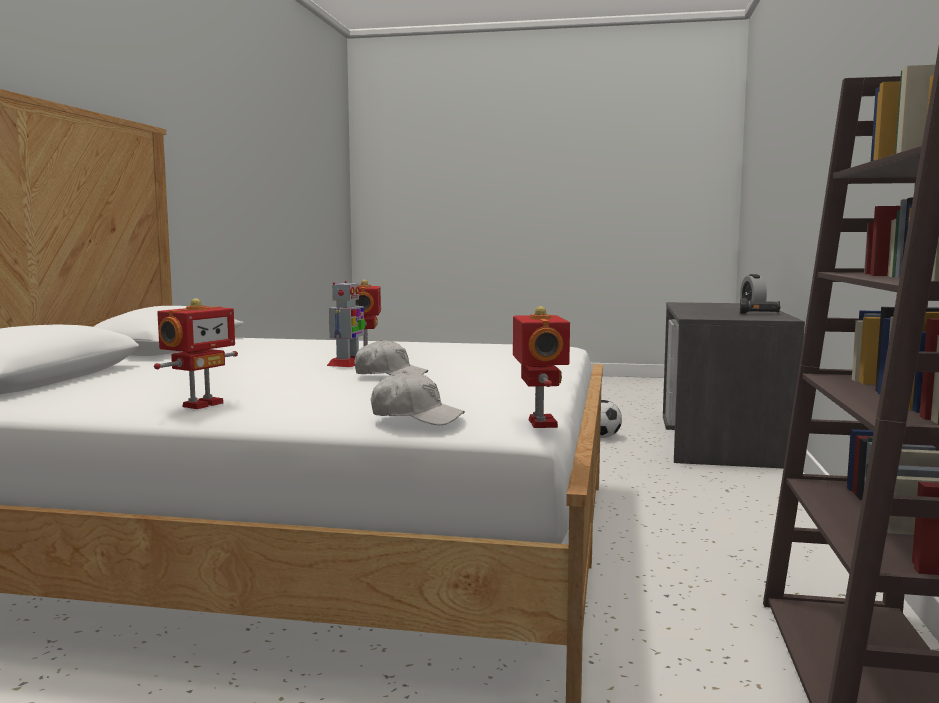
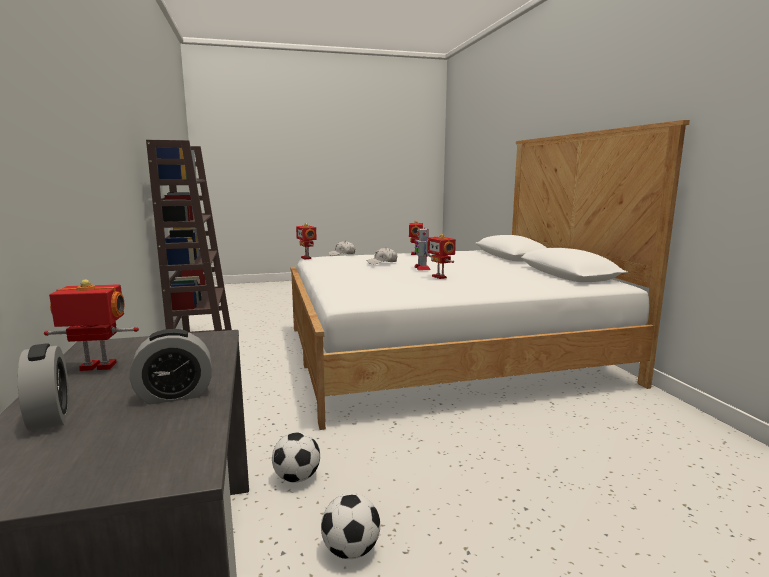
camera: 155 degrees right, 5 degrees up
(631, 462) = (297, 478): none -> football
(699, 308) = (175, 395): none -> alarm clock
(759, 314) = (97, 367): black flashlight -> toy robot

